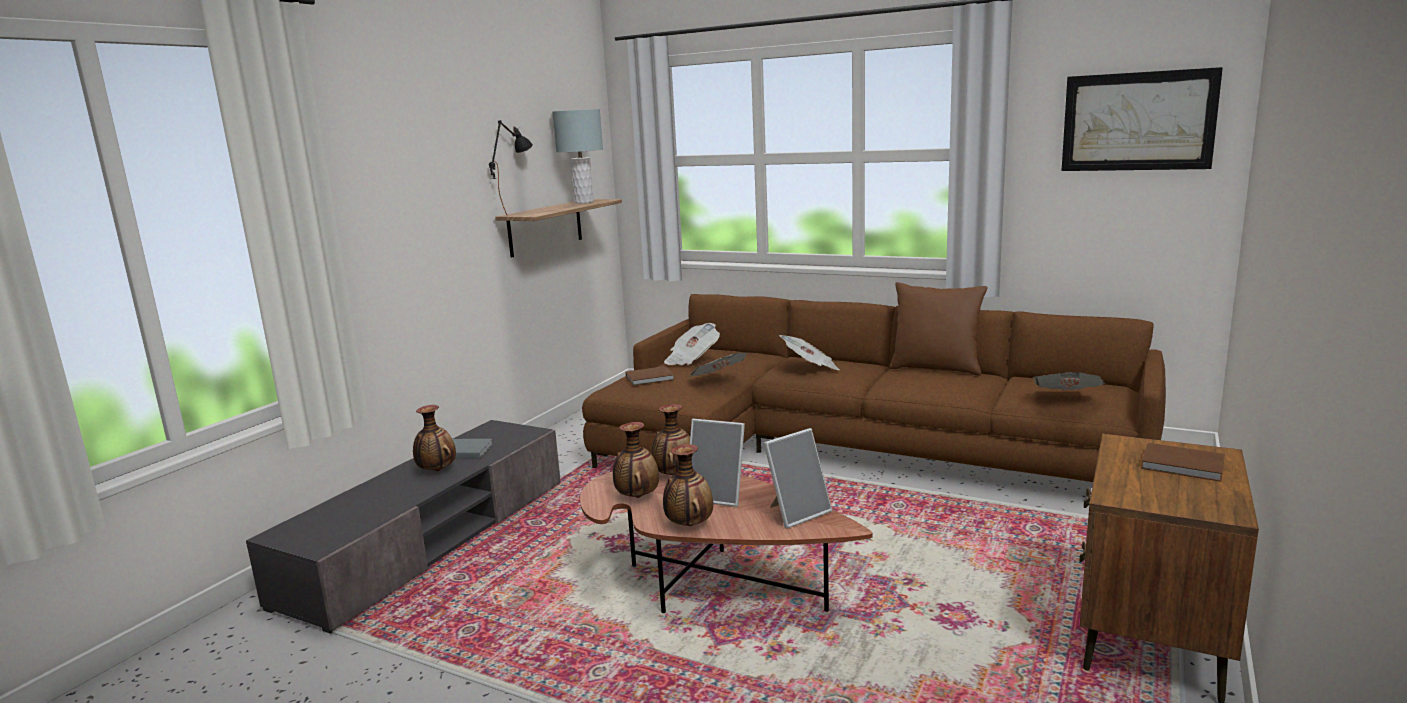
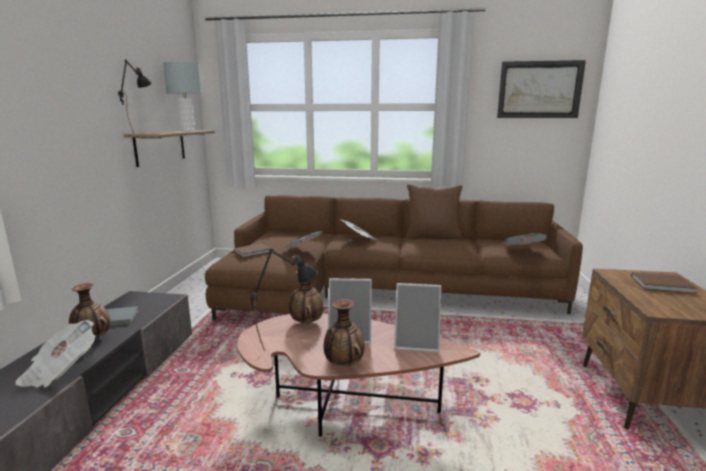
camera: 20 degrees left, 0 degrees up
(637, 497) = (287, 344): vase -> black table lamp
(691, 359) = (275, 238): newspaper -> newspaper (60, 370)
(796, 513) = (416, 343): picture frame -> picture frame turned 60 degrees clockwise

